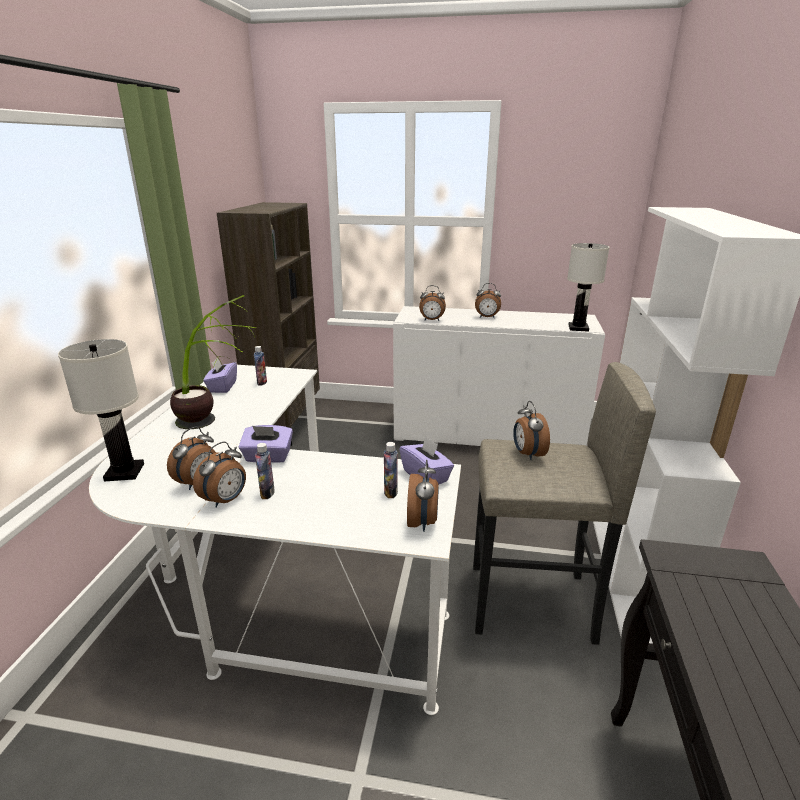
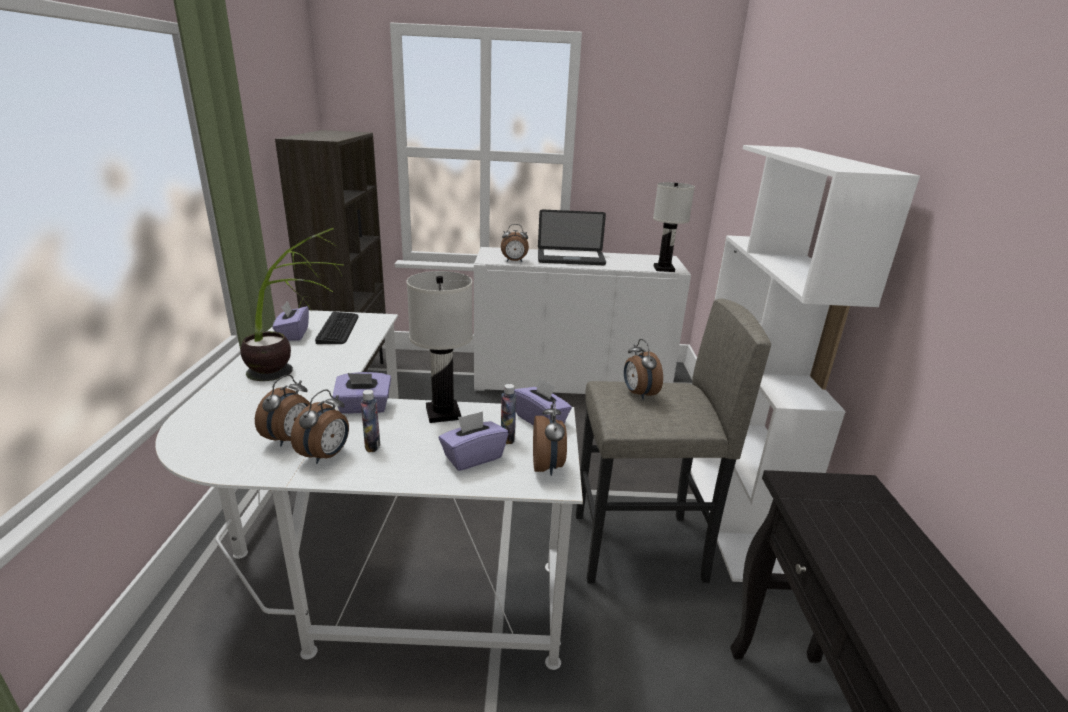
camera: 10 degrees left, 0 degrees up
(125, 472) = (197, 431): white table lamp -> white table lamp (443, 413)
(262, 382) = (338, 329): bottle -> keyboard
(354, 509) = (473, 457): none -> purple tissue box
(487, 317) = (570, 258): alarm clock -> laptop

